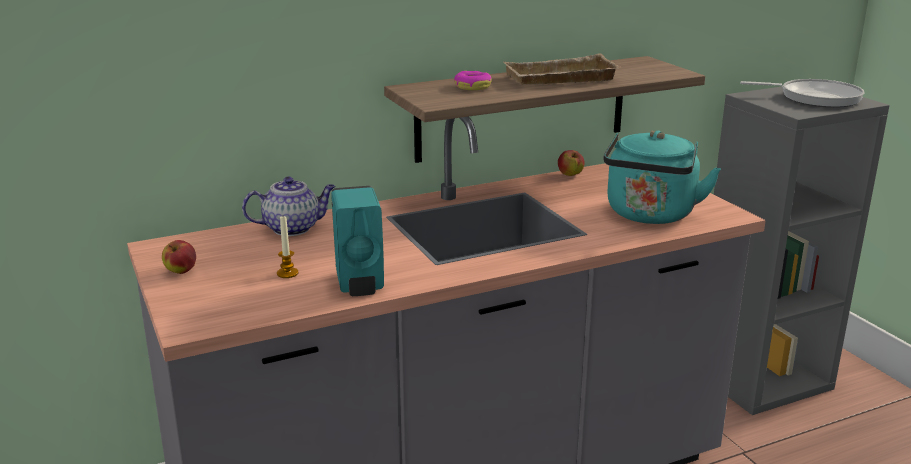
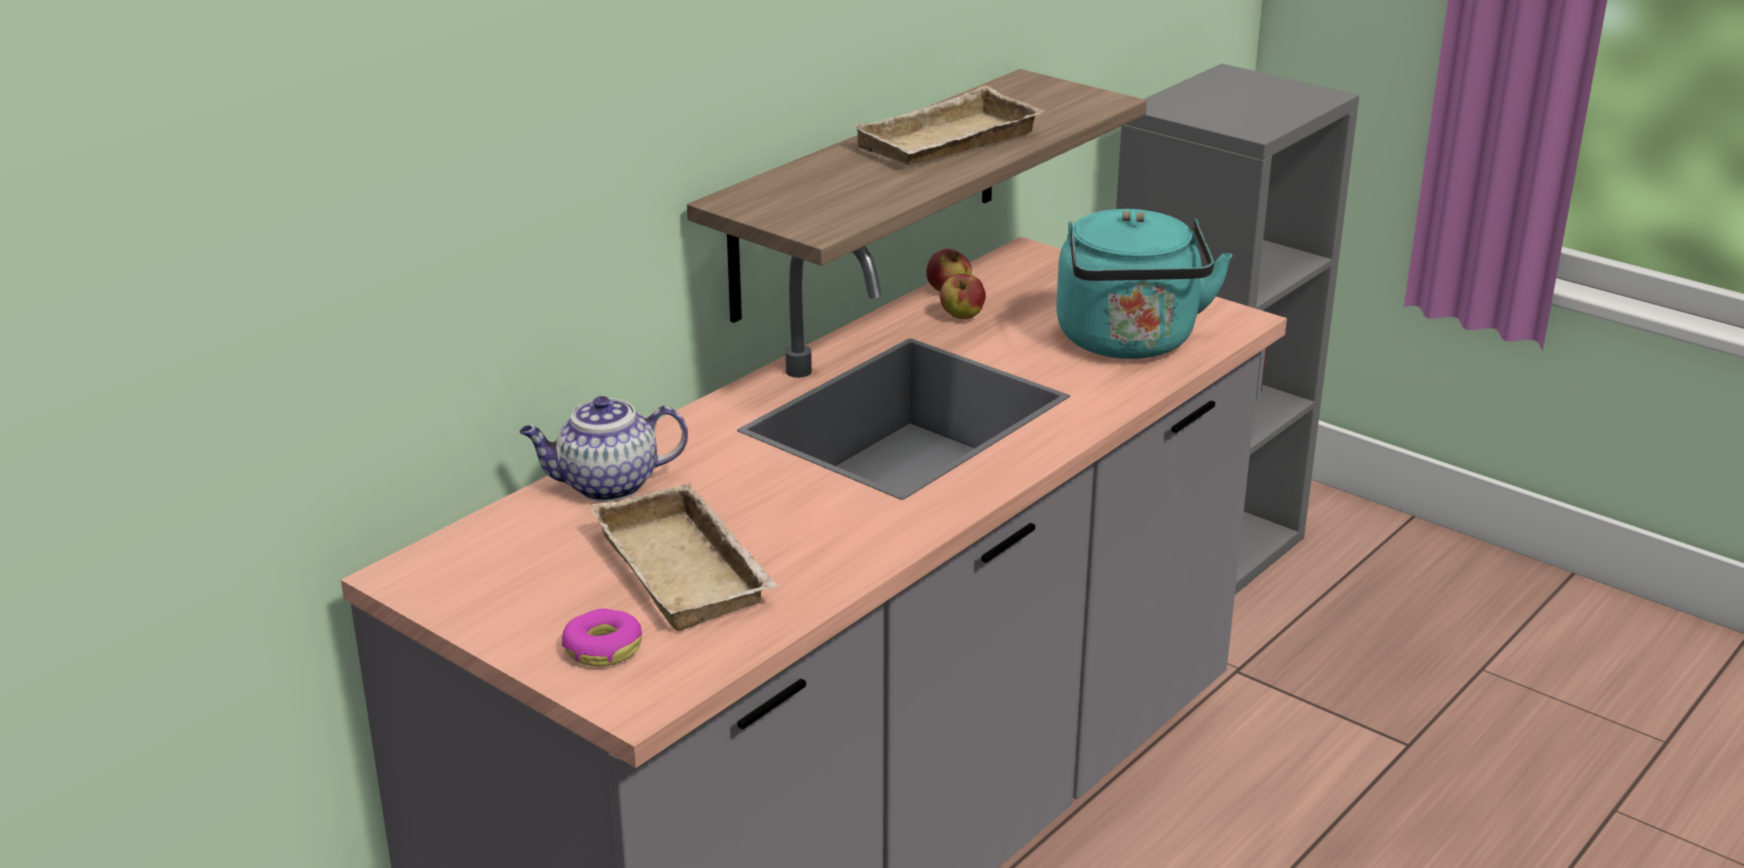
camera: 25 degrees left, 5 degrees up
(181, 271) = (506, 610): apple -> apple (962, 317)
(287, 273) = (689, 570): candle -> beige tray
(293, 228) = (606, 485): teapot -> teapot turned 150 degrees counterclockwise
(359, 284) = (822, 561): turquoise soap dispenser -> none
(472, 87) = (834, 182): donut -> donut (602, 648)
(815, 98) = (1253, 97): frying pan -> none

